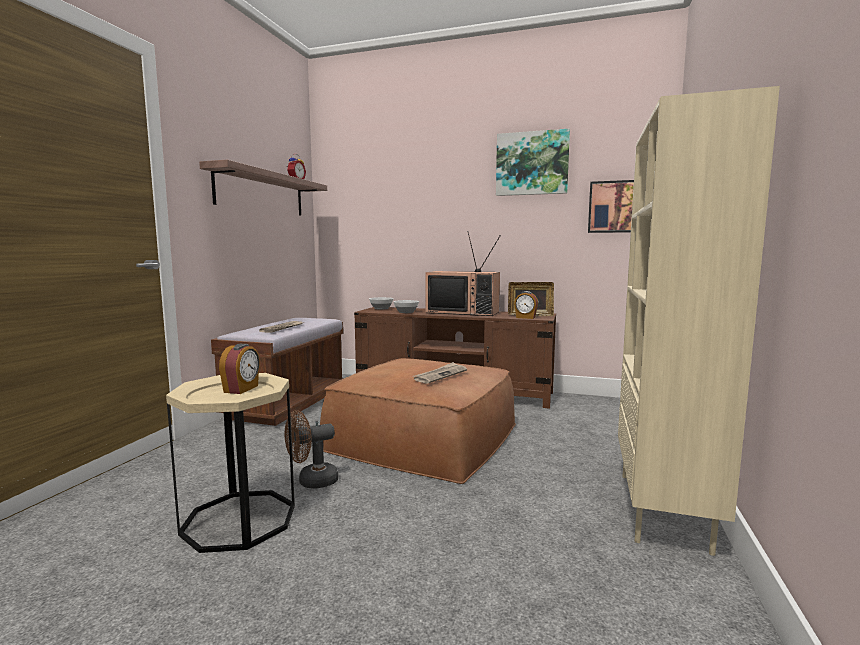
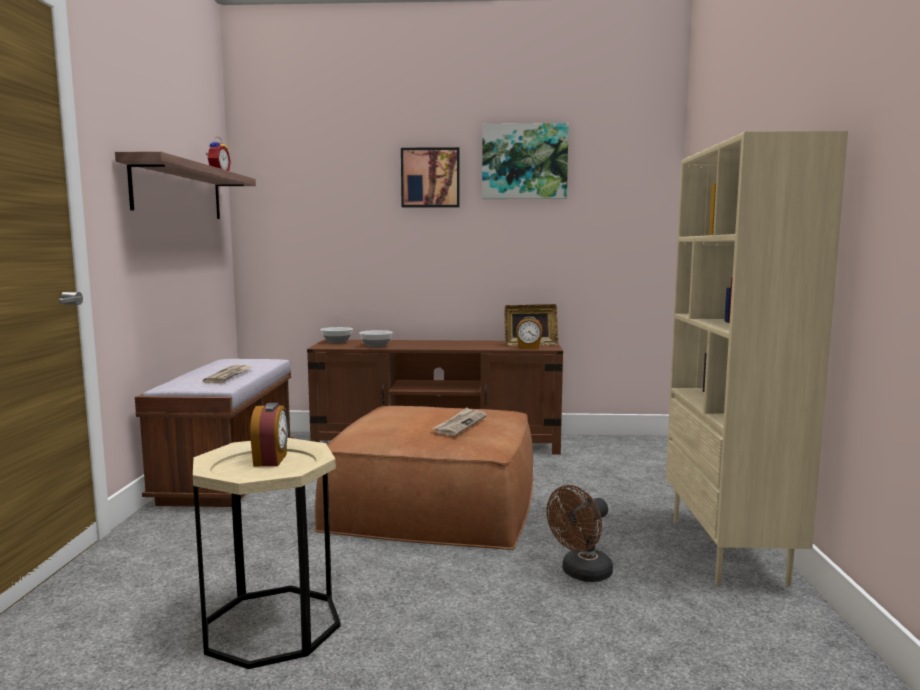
camera: 15 degrees left, 0 degrees up
(311, 481) = (332, 569): brown fan -> brown fan (581, 574)
(464, 312) = (448, 343): television -> none
(615, 207) = (620, 216): picture -> picture (430, 178)

